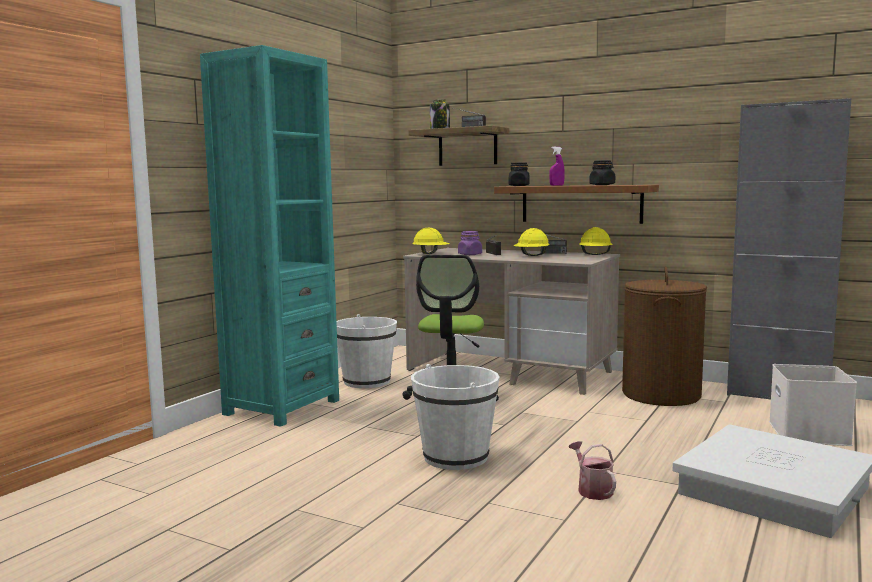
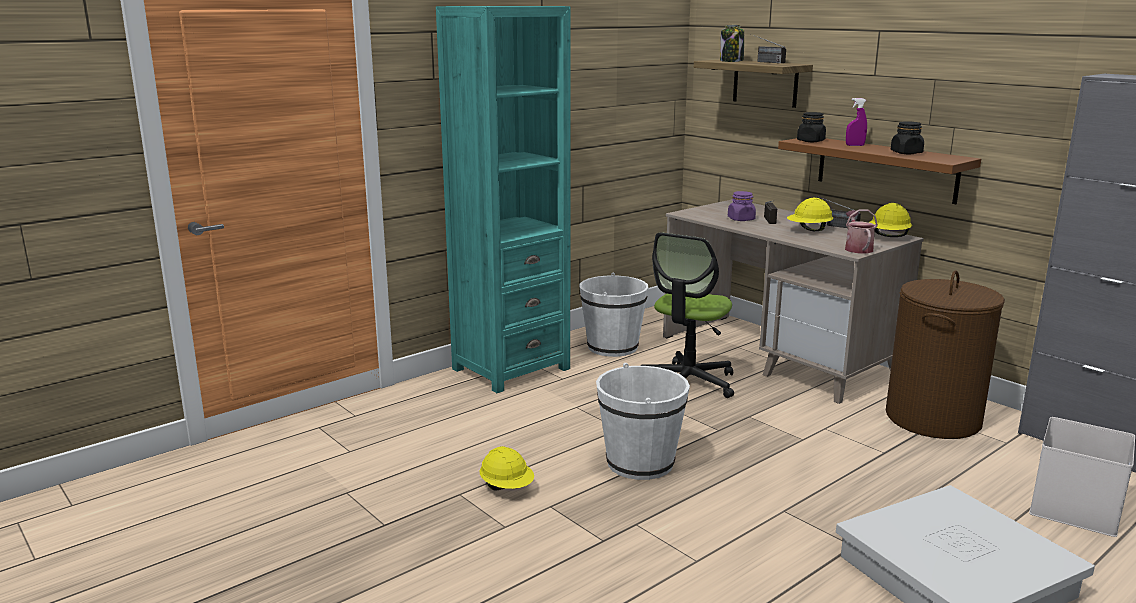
camera: 20 degrees right, 10 degrees up
(431, 254) = (699, 213): yellow hard hat -> yellow hard hat (507, 488)
(592, 490) = (751, 532): watering can -> watering can (857, 248)

